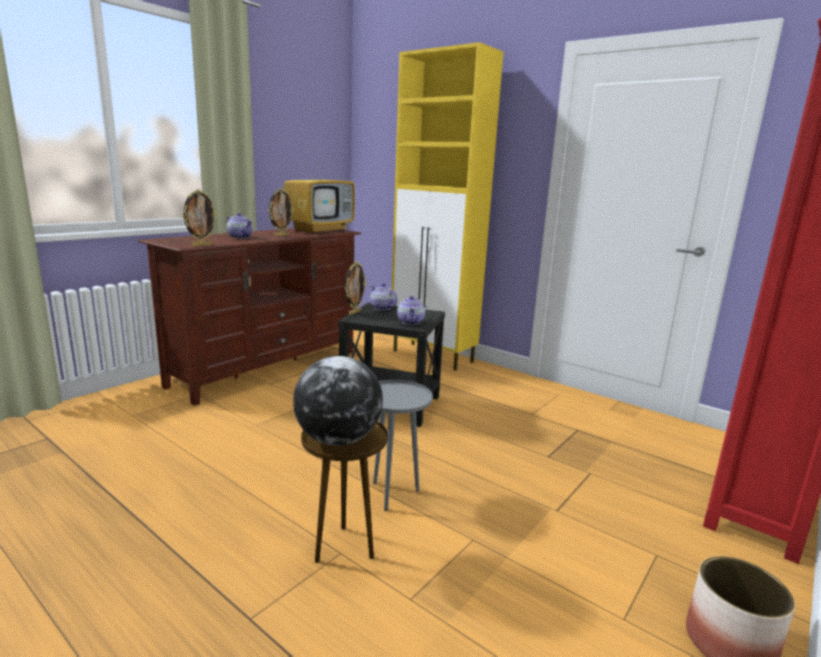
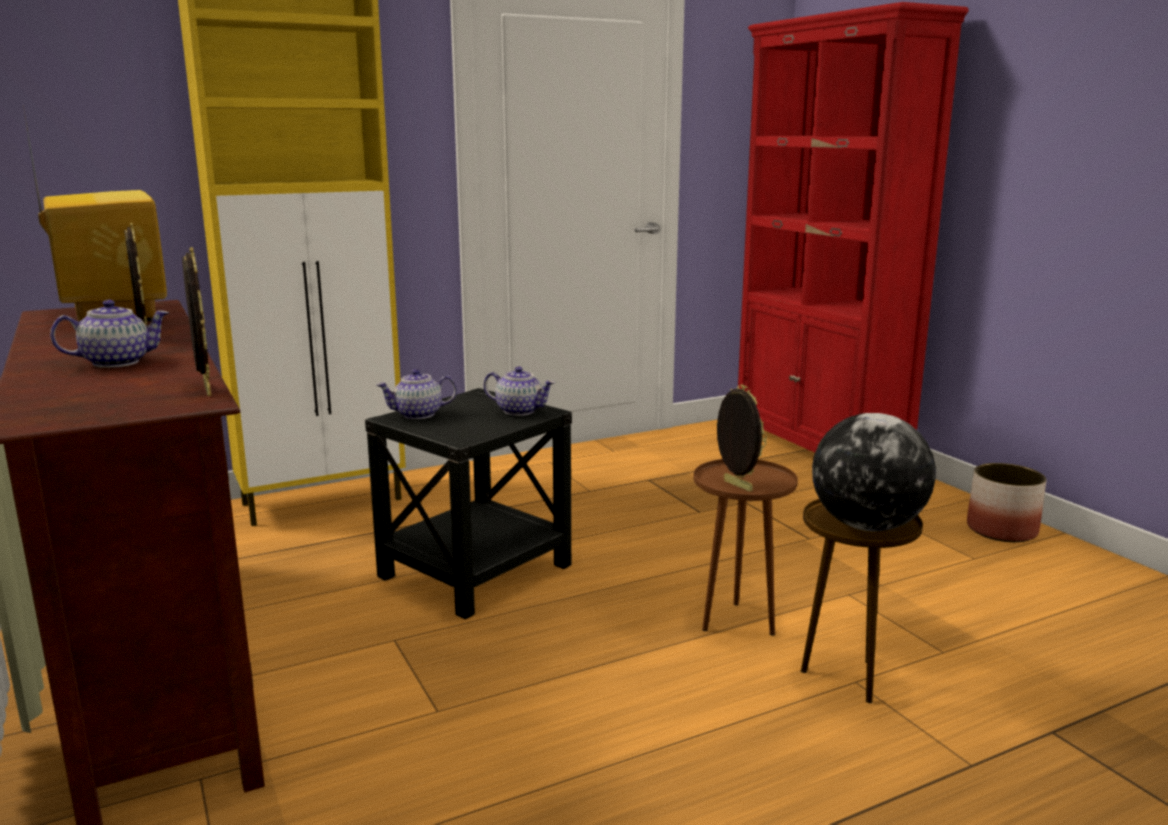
camera: 65 degrees left, 0 degrees up
(354, 313) = (428, 434): picture frame -> picture frame (736, 486)
(392, 494) = (737, 622): grey side table -> brown side table

